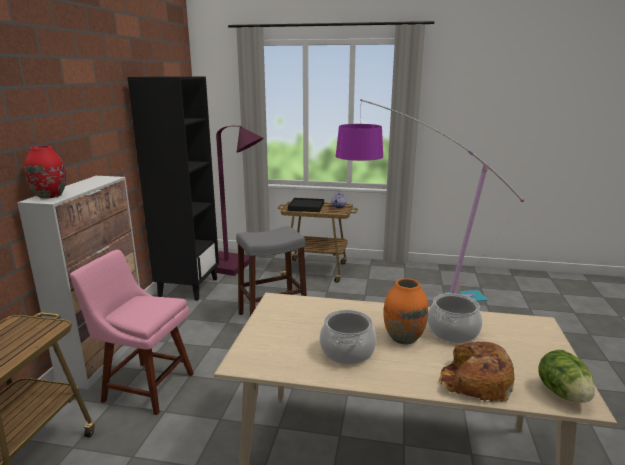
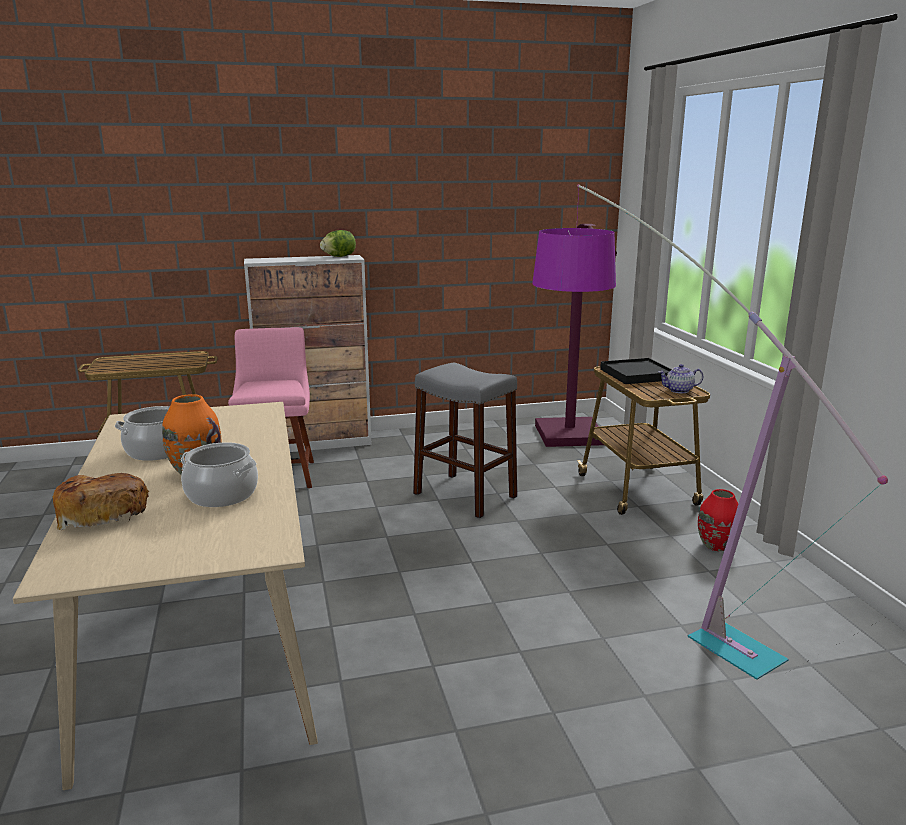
camera: 65 degrees right, 0 degrees up
(49, 196) = (268, 259): red vase -> red vase (716, 545)
(188, 287) = (484, 433): black bookcase -> none
(563, 393) = (76, 564): lettuce -> lettuce (339, 256)

